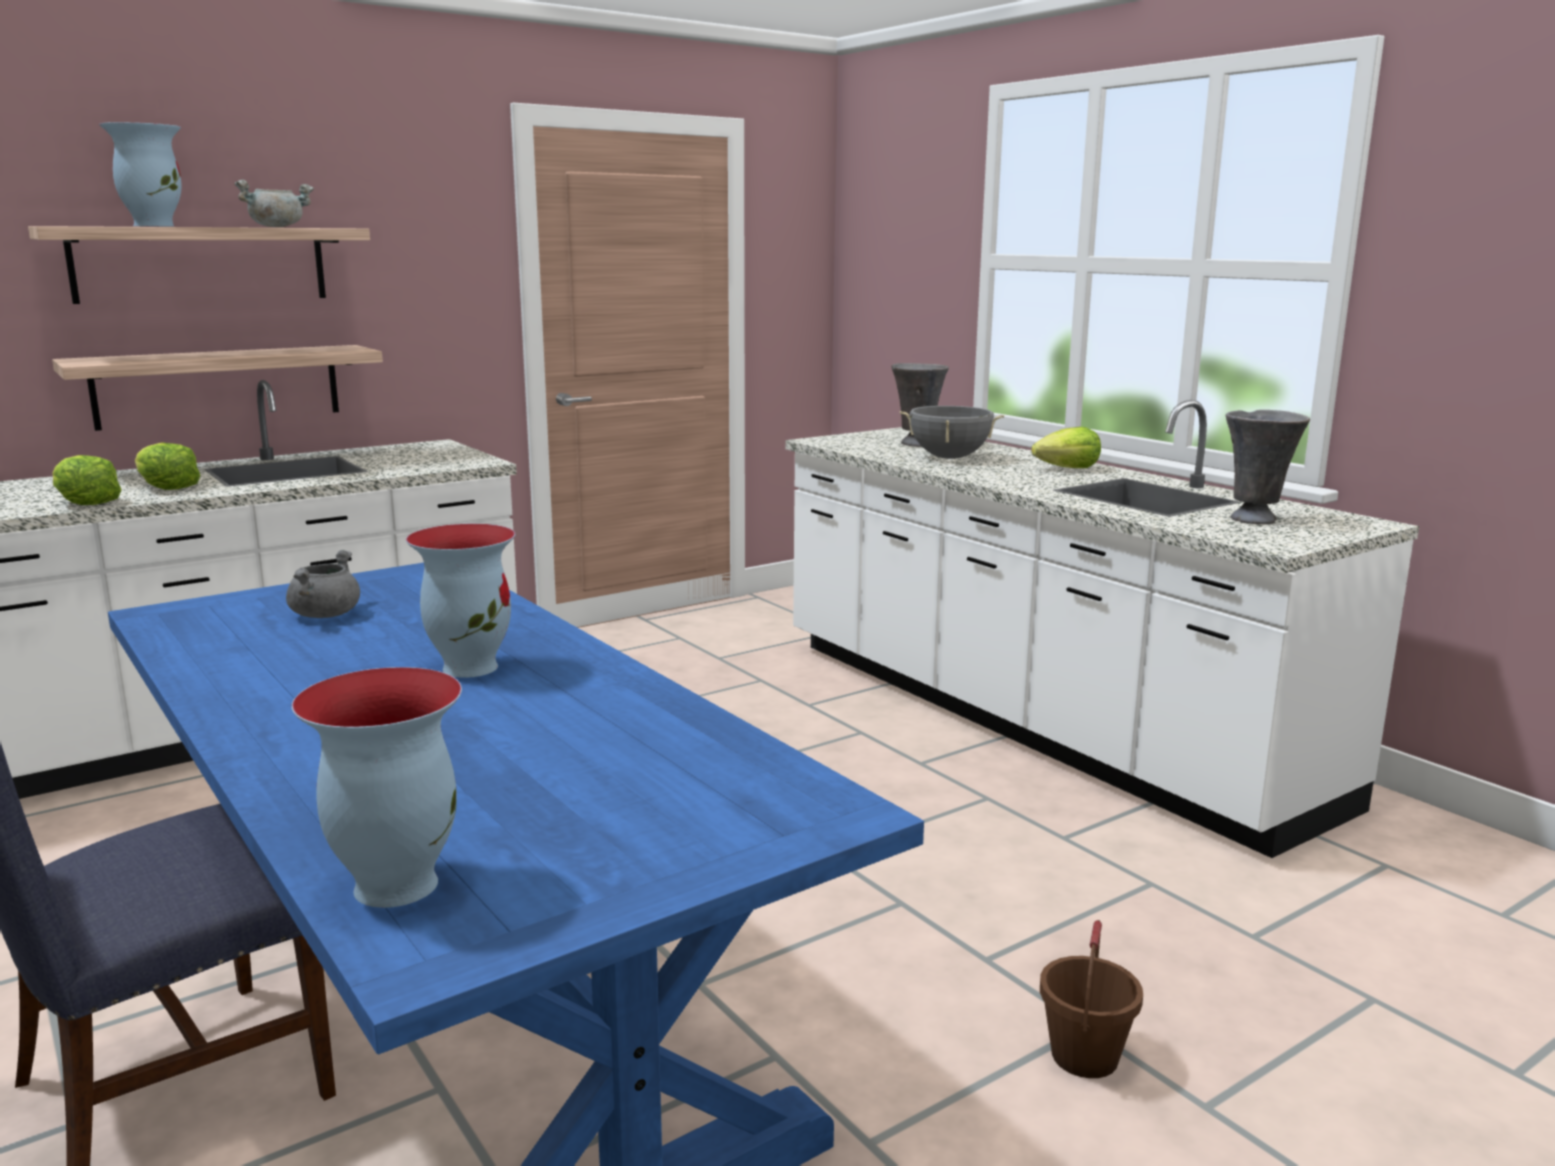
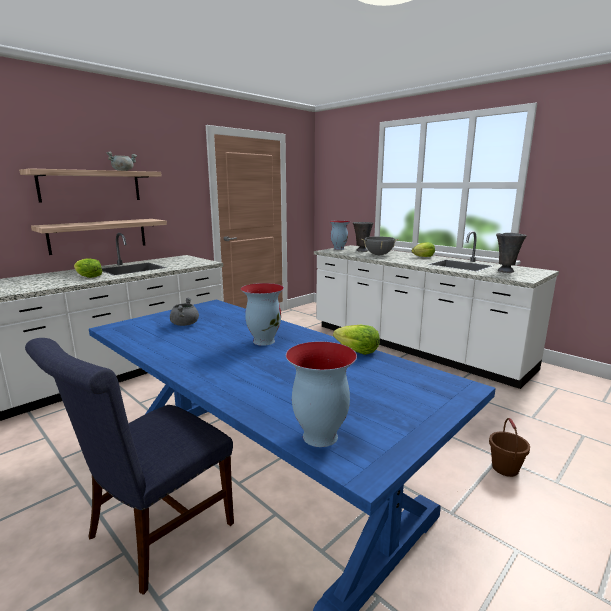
camera: 10 degrees left, 0 degrees up
(86, 502) = (58, 284): lettuce -> lettuce (357, 351)
(153, 226) = (75, 169): vase -> vase (338, 249)

